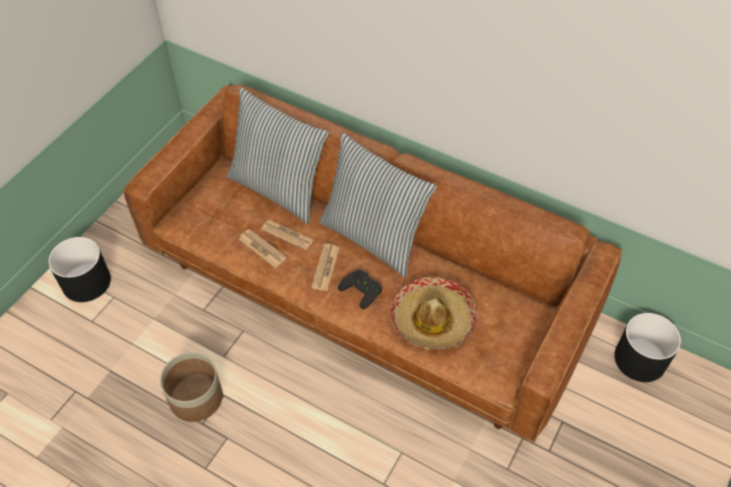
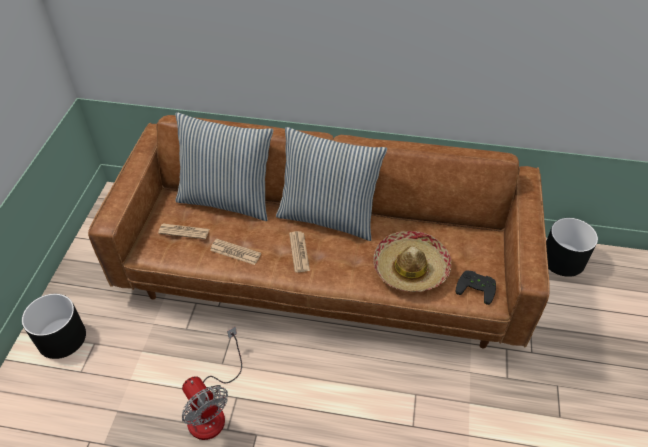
camera: 20 degrees left, 5 degrees down
(196, 397) = (212, 408): planter -> fan
(287, 235) = (252, 235): newspaper -> newspaper (184, 231)
(363, 289) = (340, 260): black game controller -> black game controller (476, 287)

